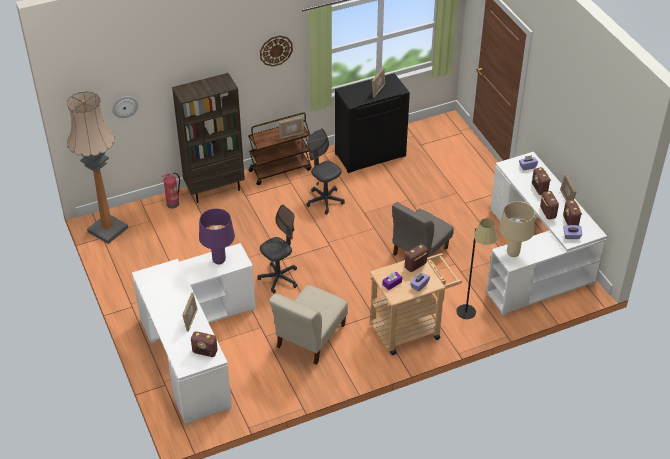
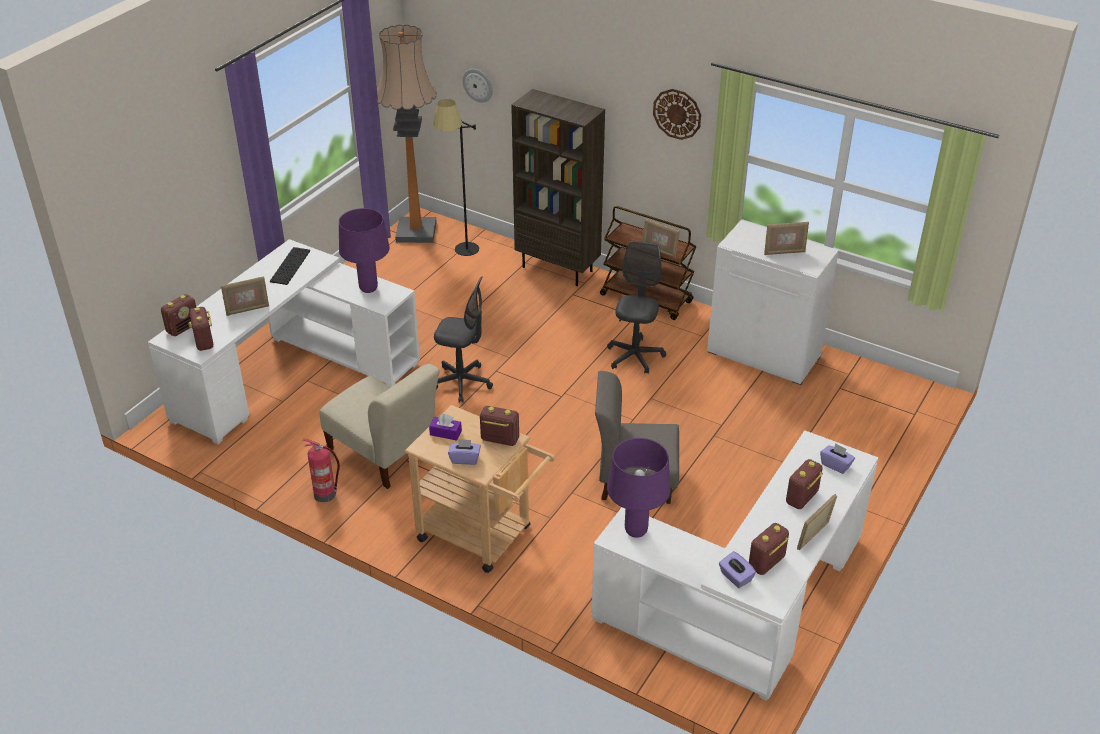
camera: 55 degrees right, 5 degrees down
(162, 283) = (289, 265): none -> keyboard
(173, 203) = (503, 252): fire extinguisher -> fire extinguisher (326, 494)
(309, 338) = (384, 454): beige chair -> beige chair turned 135 degrees counterclockwise
(370, 154) = (764, 354): black cabinet -> white cabinet
(471, 317) = (558, 588): black floor lamp -> black floor lamp (461, 254)
(512, 253) = (636, 530): beige table lamp -> purple table lamp
(547, 212) = (758, 528): radio -> radio (183, 328)

